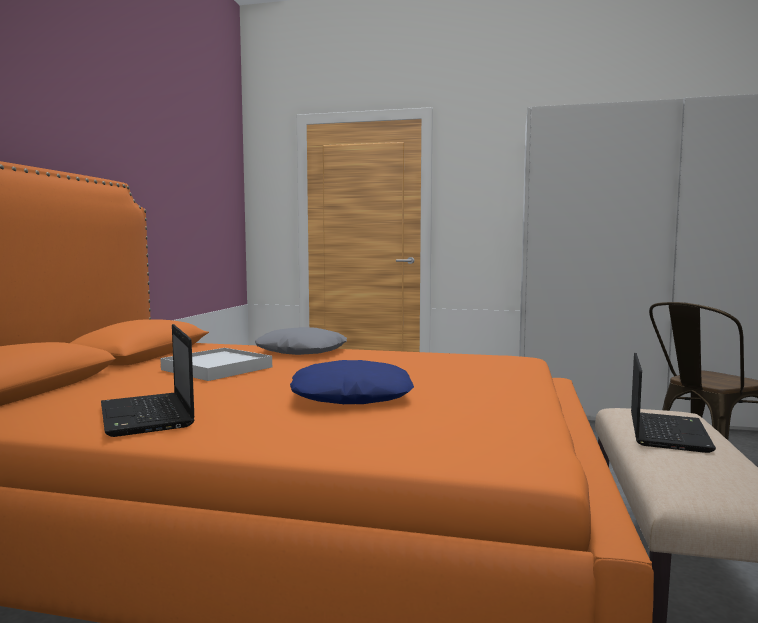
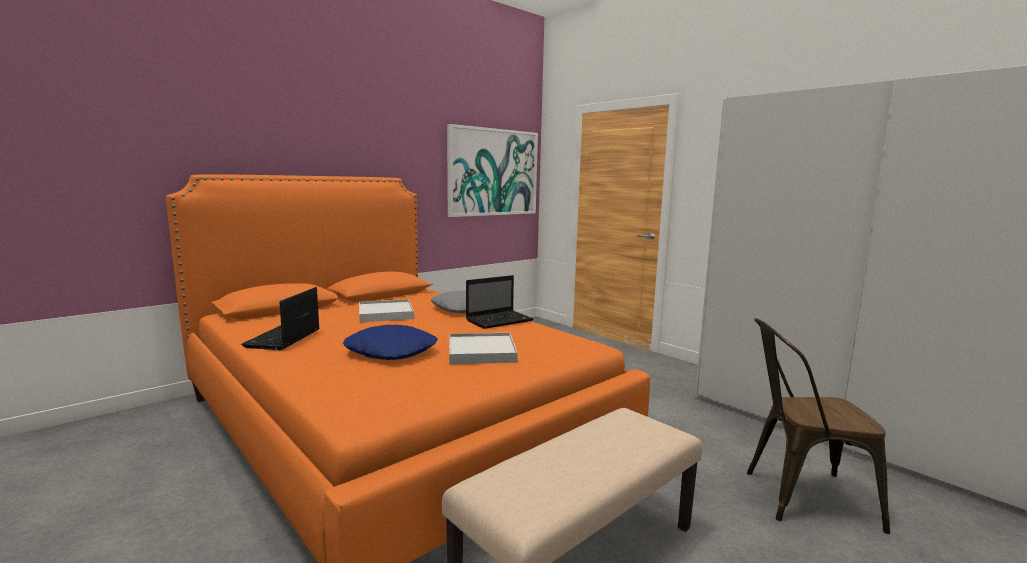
camera: 35 degrees right, 5 degrees up
(206, 189) = (493, 172): none -> picture
(446, 379) = (481, 352): none -> white tray
(666, 432) = (600, 441): laptop -> laptop (500, 320)

